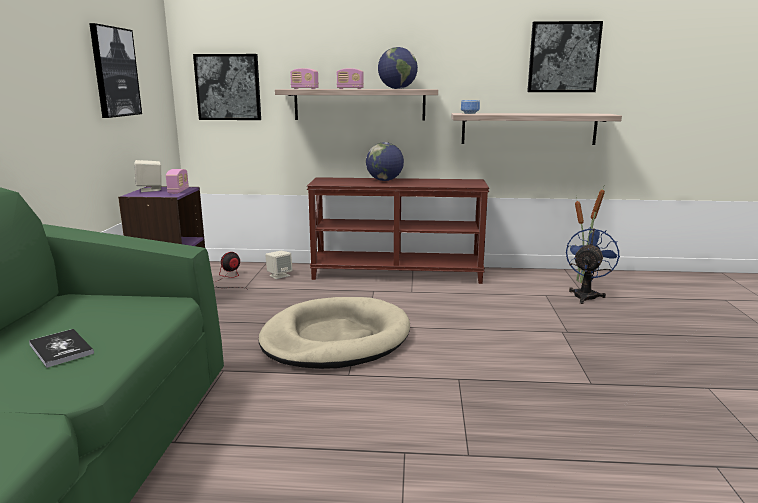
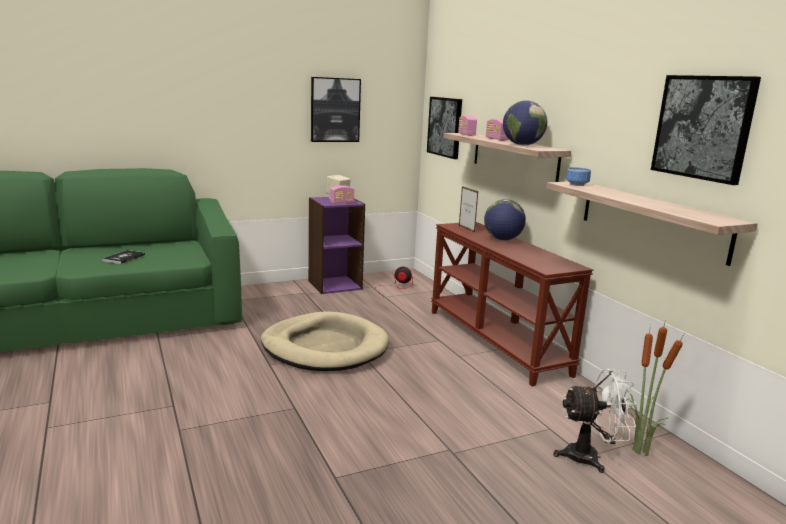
camera: 60 degrees right, 0 degrees up
(279, 275) = (424, 300): beige speaker -> none
(338, 182) = (466, 229): none -> picture frame
(586, 295) = (590, 457): blue fan -> white fan

